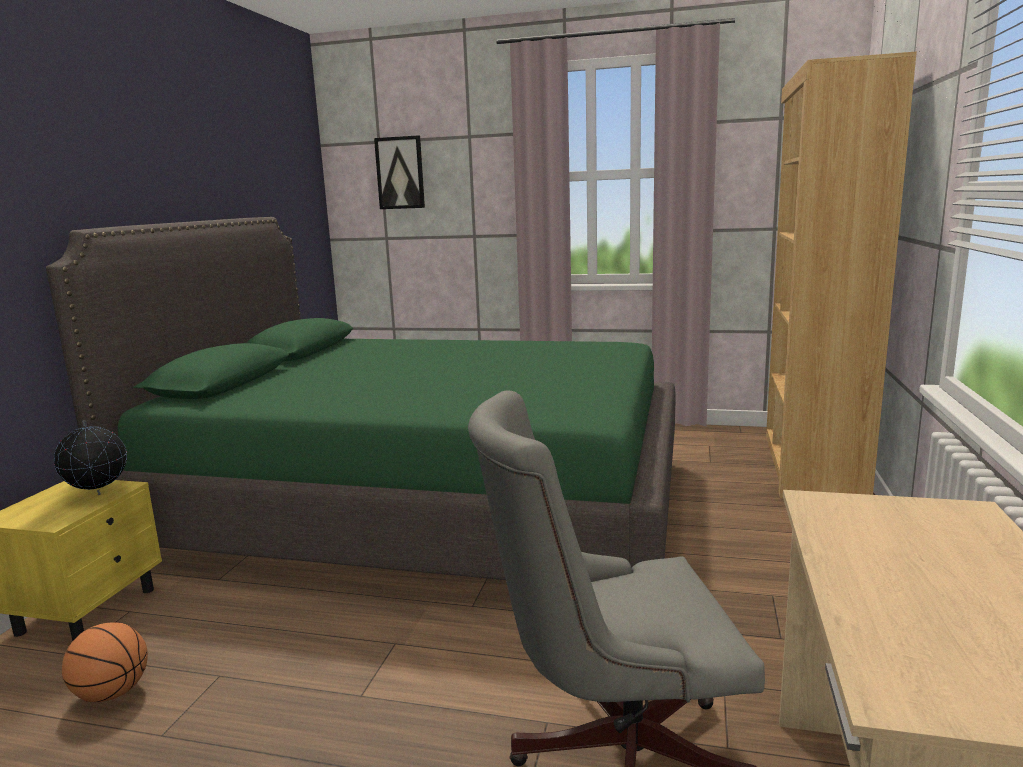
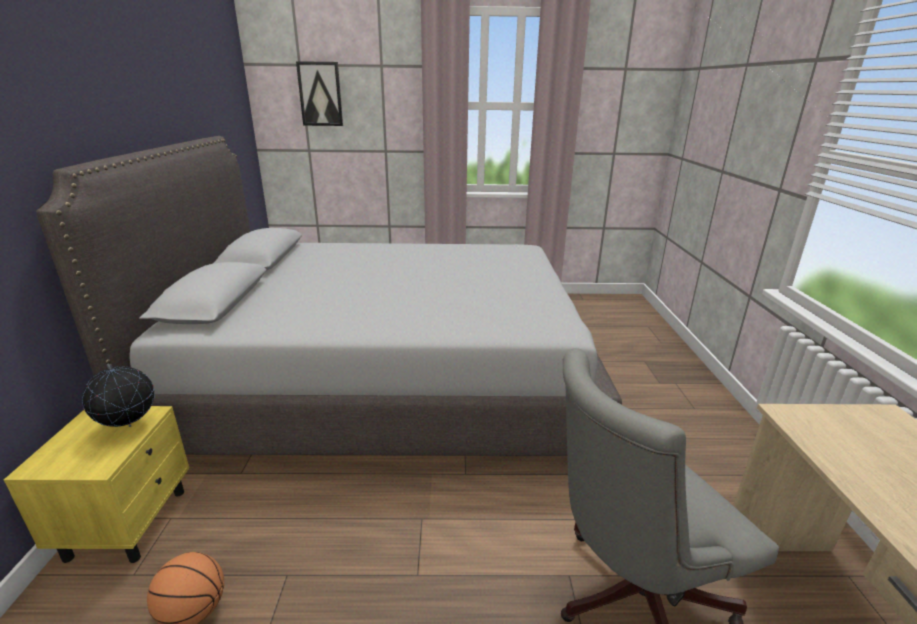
camera: 15 degrees left, 10 degrees up
(427, 509) = (388, 384): green bed -> grey bed
(810, 466) = (640, 326): brown bookcase -> none

